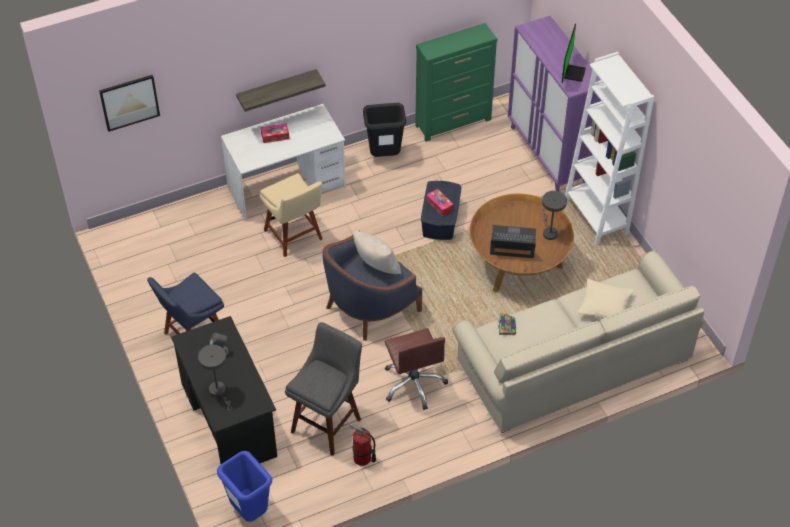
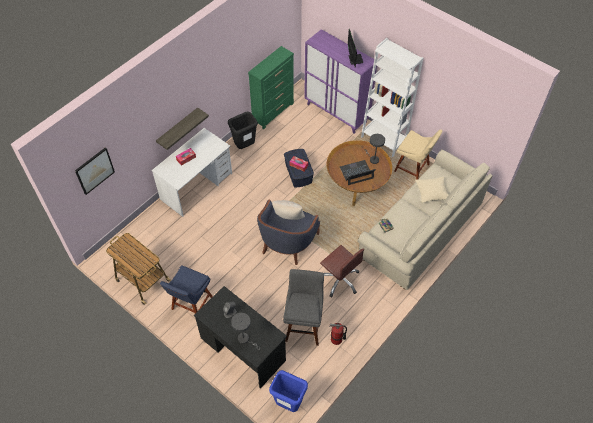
camera: 25 degrees left, 5 degrees up
(147, 281) = (142, 280): none -> cart
(294, 236) = (218, 216): beige chair -> beige chair (413, 168)

